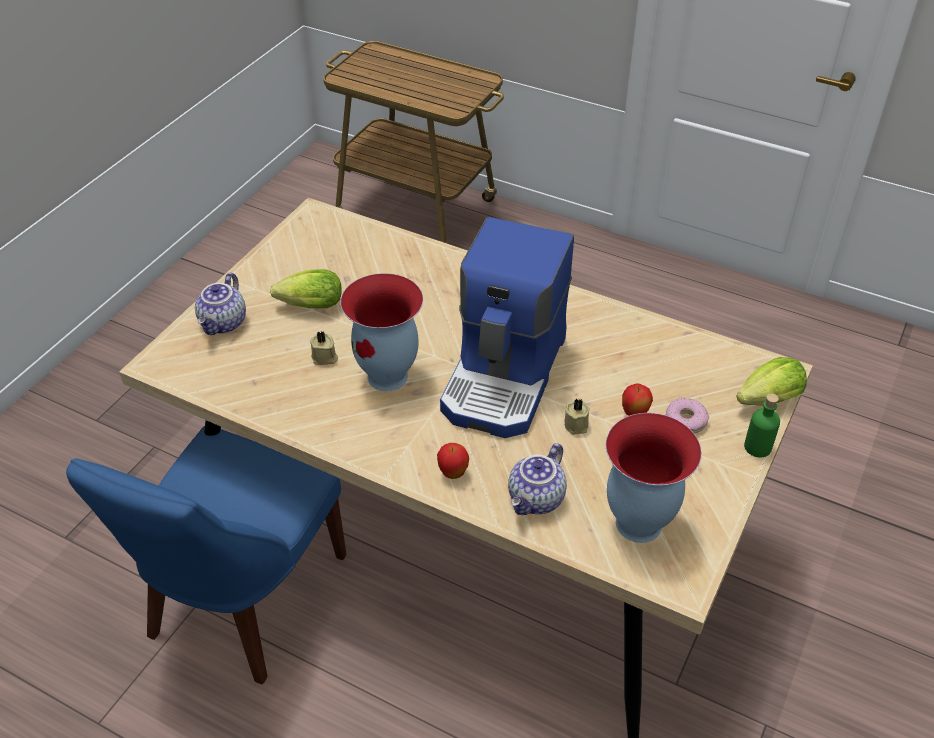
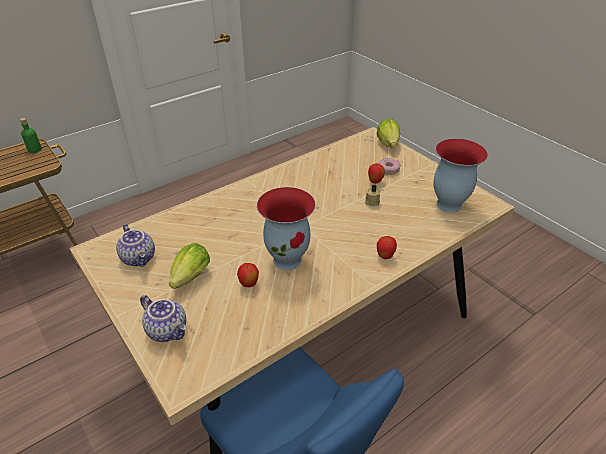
camera: 65 degrees left, 5 degrees down
(324, 358) = (249, 284): beige candle -> apple
(506, 376) = (320, 214): coffee machine -> none
(537, 500) = (419, 232): teapot -> teapot (139, 258)
(757, 447) = (416, 156): green bottle -> green bottle (35, 149)

